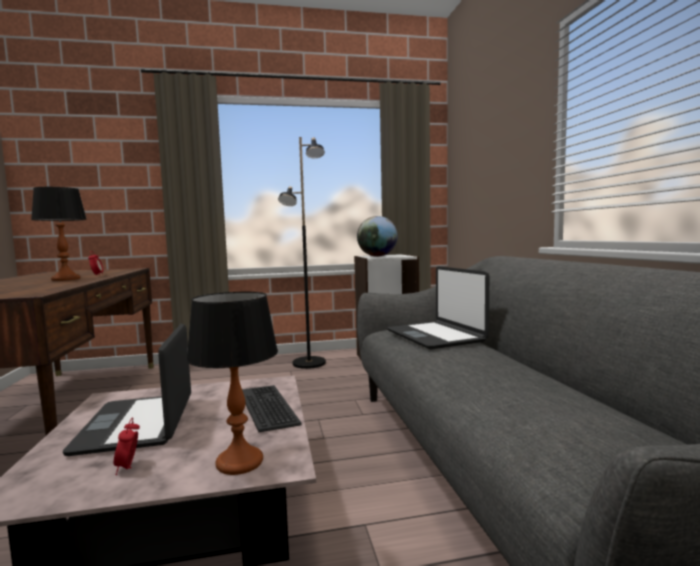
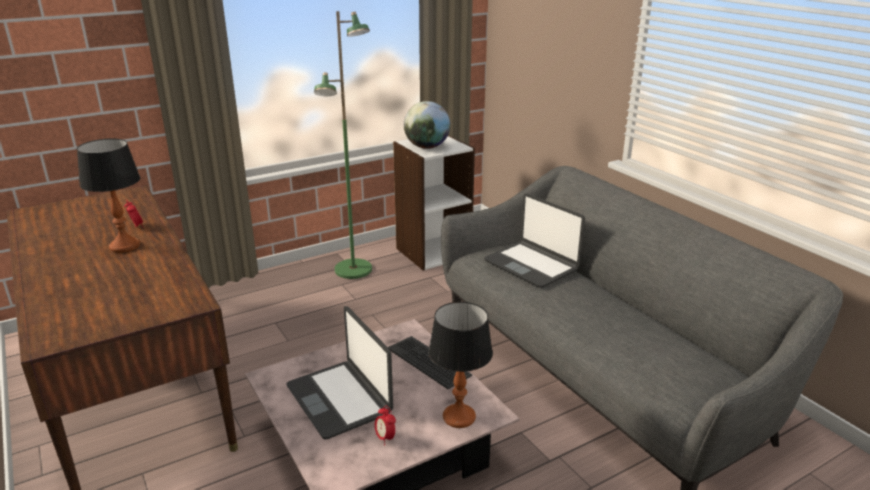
camera: 20 degrees left, 20 degrees up
(309, 363) = (353, 270): black floor lamp -> green floor lamp

